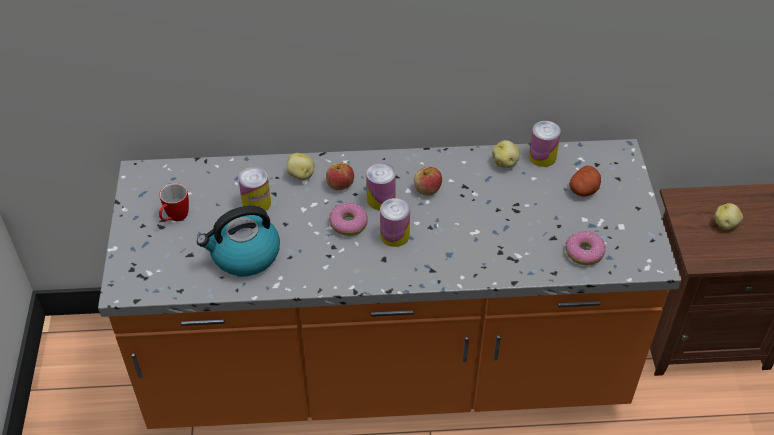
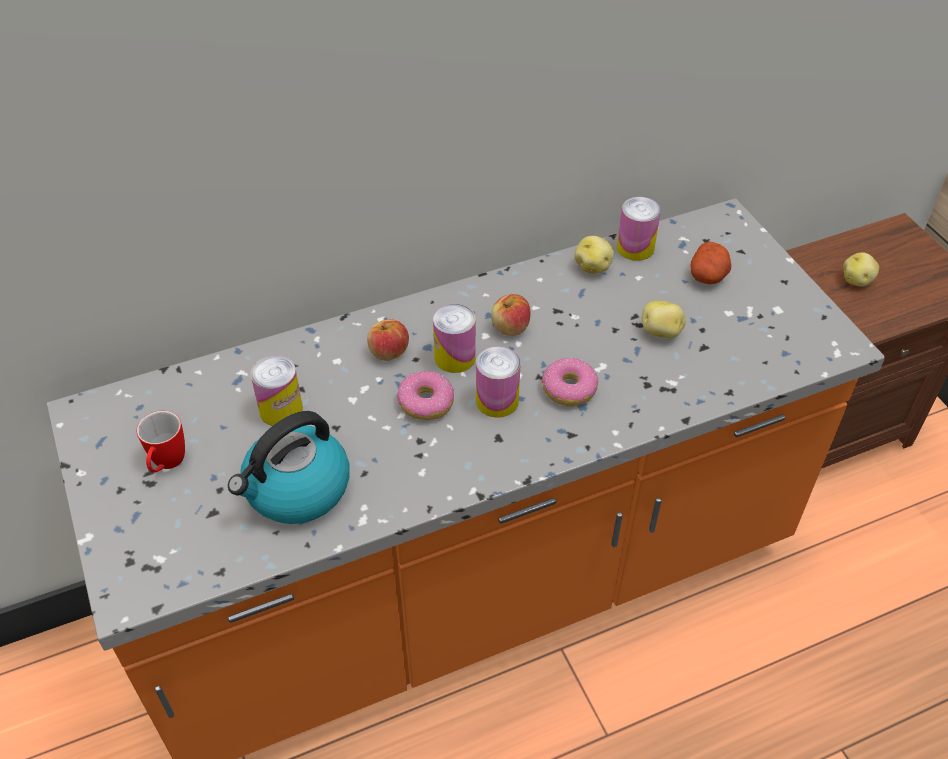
camera: 20 degrees left, 0 degrees up
(301, 175) = (327, 354): potato -> potato (661, 332)
(584, 253) = (752, 356): donut -> donut (569, 389)

